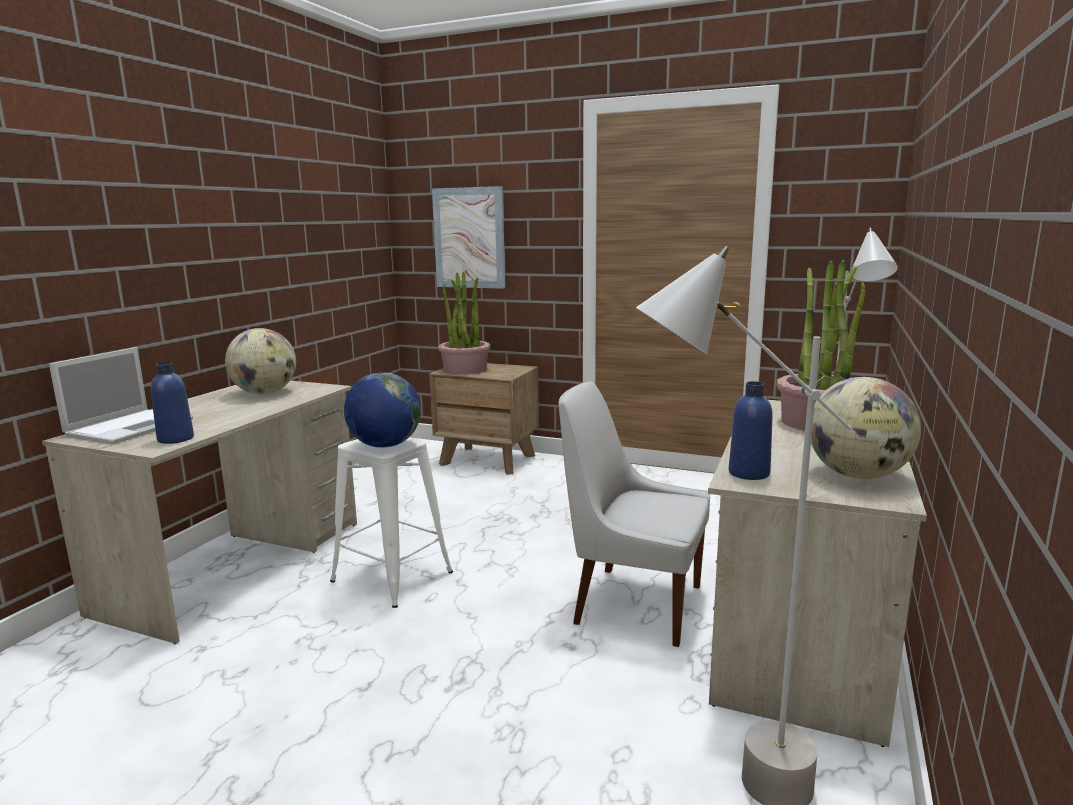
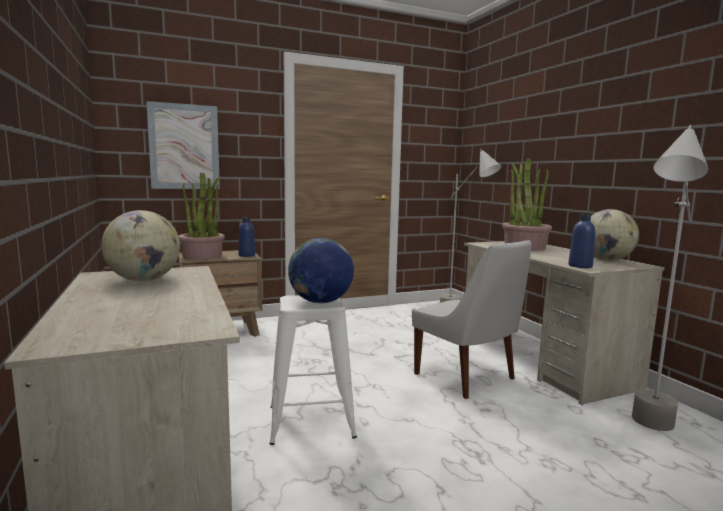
camera: 45 degrees left, 5 degrees down
(132, 427) = (96, 325): laptop -> none
(175, 439) = (201, 321): blue bottle -> blue bottle (246, 255)
(632, 603) = (467, 378): white chair -> white chair turned 105 degrees counterclockwise

